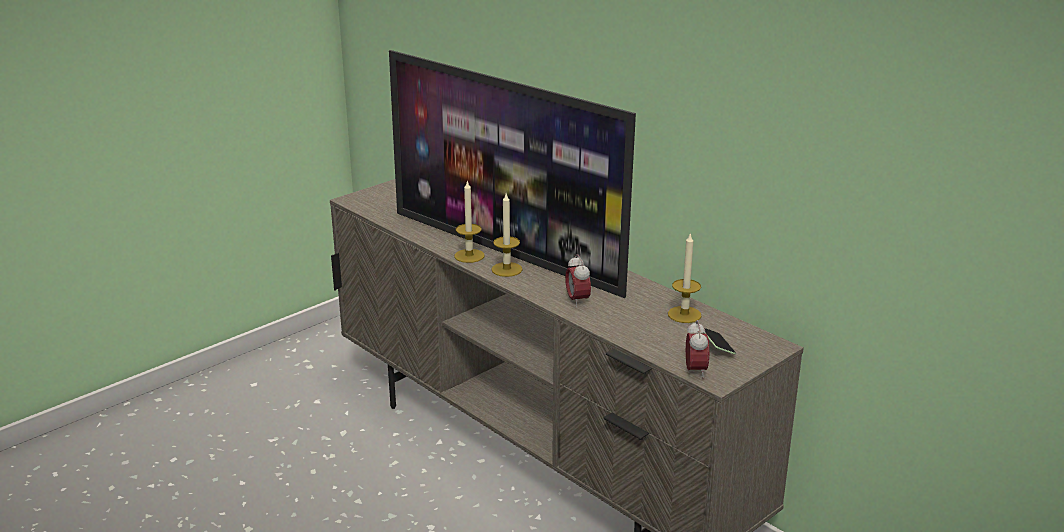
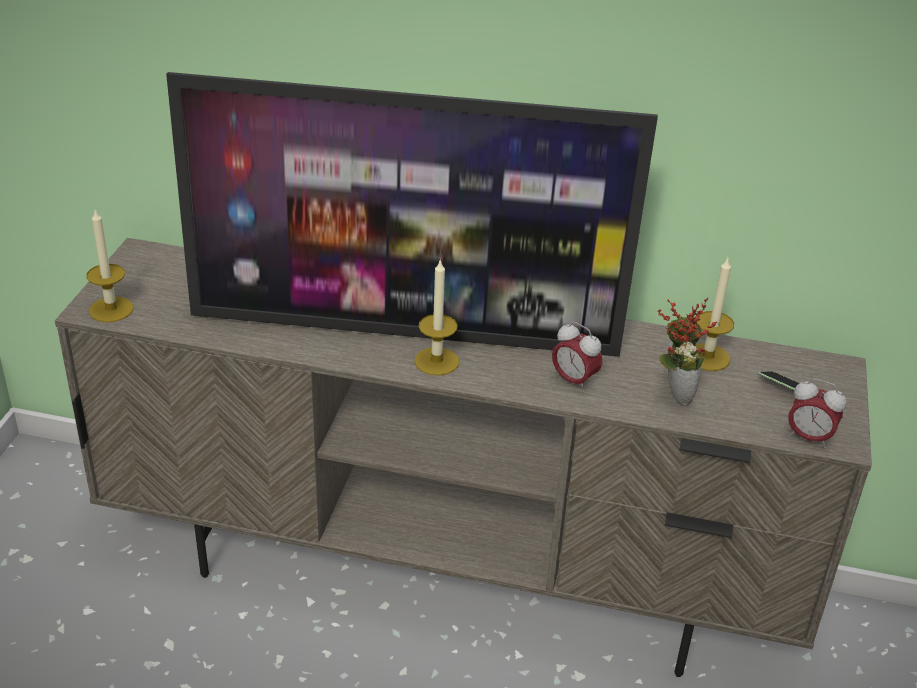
camera: 35 degrees left, 10 degrees up
(469, 256) = (365, 355): candle -> candle (111, 309)
(635, 324) = (674, 392): none -> potted plant
(695, 371) = (808, 438): alarm clock -> alarm clock turned 150 degrees clockwise

